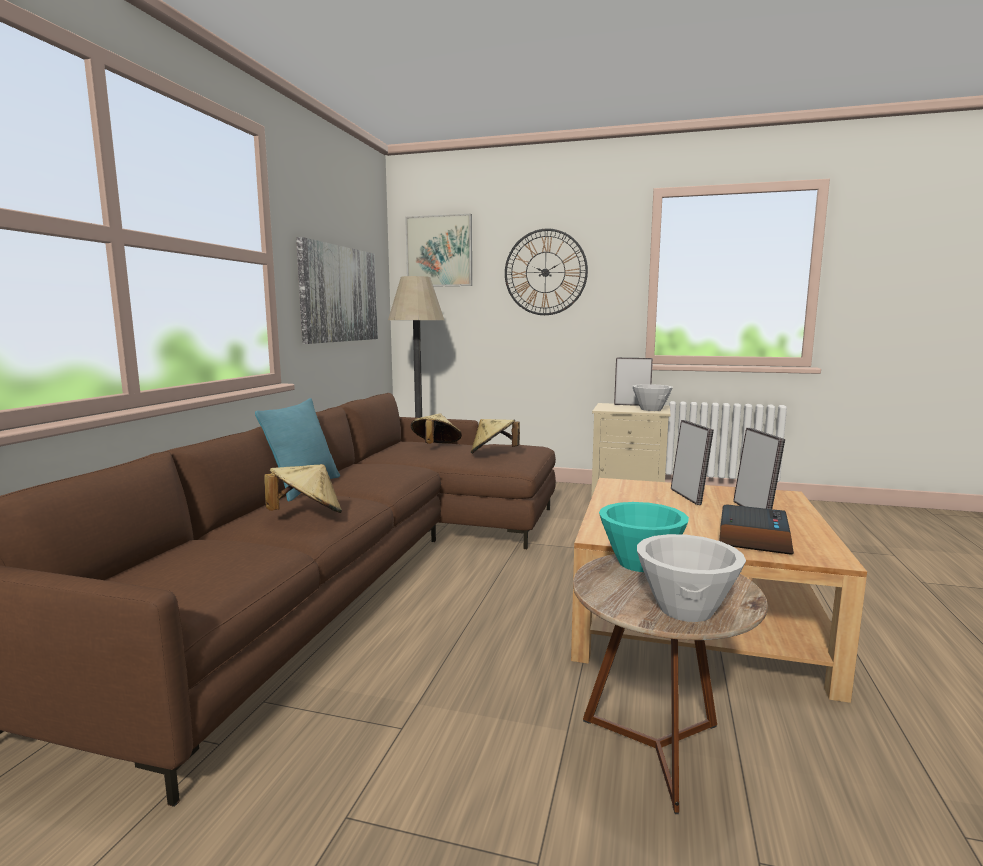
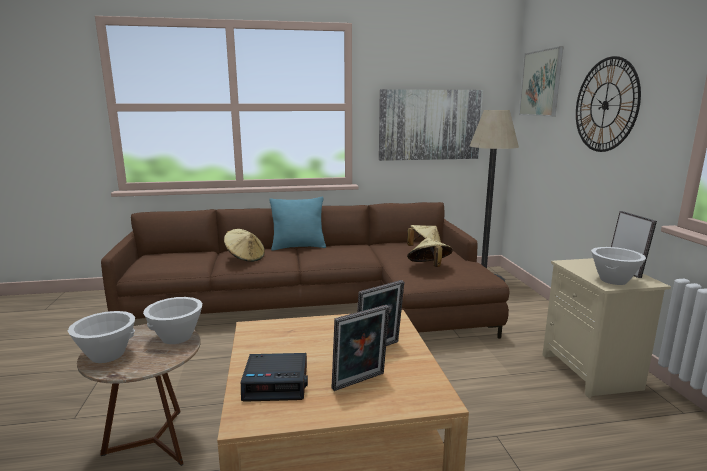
camera: 65 degrees right, 5 degrees up
(640, 563) = (176, 337): turquoise bowl -> white bowl

